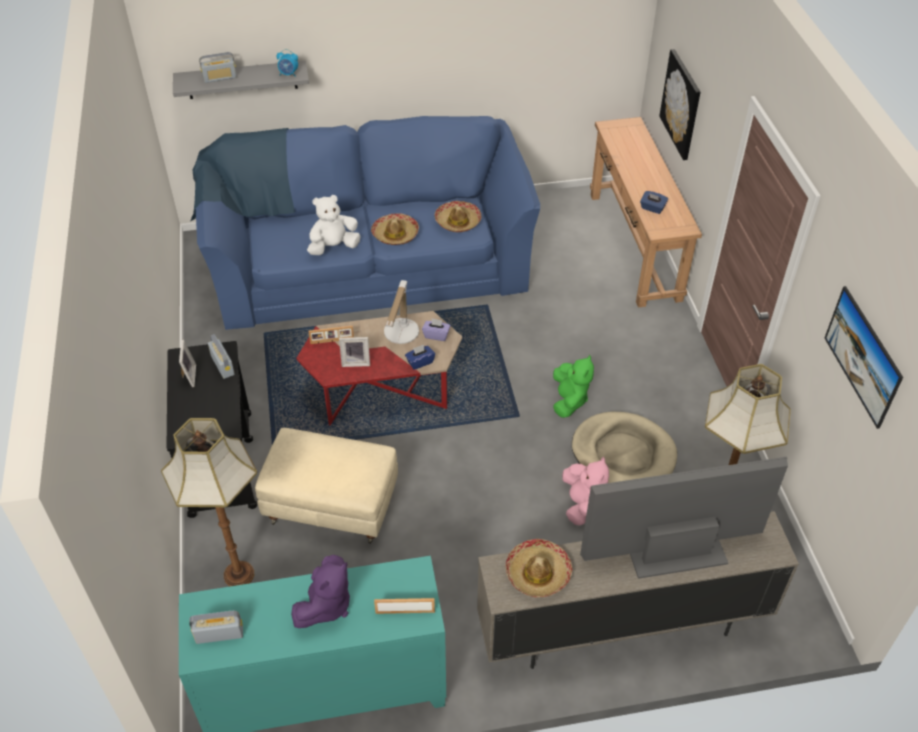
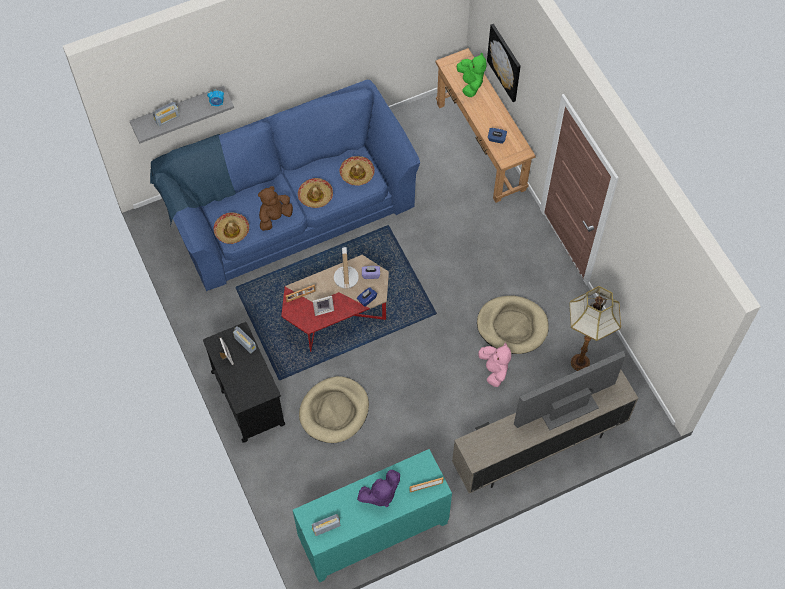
camera: 15 degrees left, 15 degrees up
(239, 573) = (292, 472): floor lamp -> none
(326, 605) = (380, 494): purple plush toy -> purple plush toy turned 45 degrees clockwise
(332, 506) = (334, 411): beige ottoman -> beige dog bed
(333, 247) = (274, 217): white plush toy -> brown plush toy
(538, 573) = (491, 441): hat -> hat (232, 231)
(569, 400) = (466, 293): green plush toy -> green plush toy (470, 84)
(857, 368) = (655, 282): picture -> none

